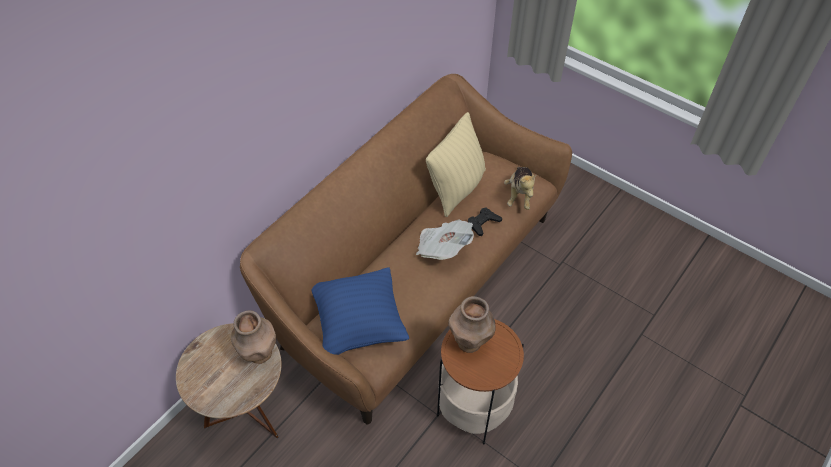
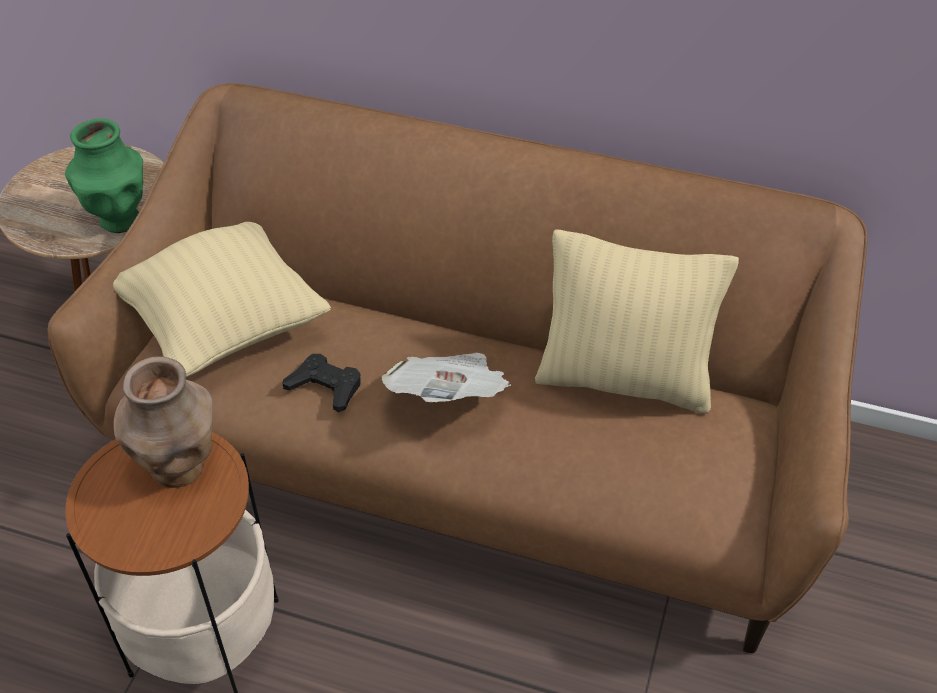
camera: 70 degrees right, 5 degrees down
(259, 353) = (120, 219): brown vase -> green vase
(359, 324) = (224, 327): blue pillow -> beige pillow
(483, 223) = (549, 448): black game controller -> black game controller (325, 387)
(519, 195) = (673, 497): plush toy -> none

